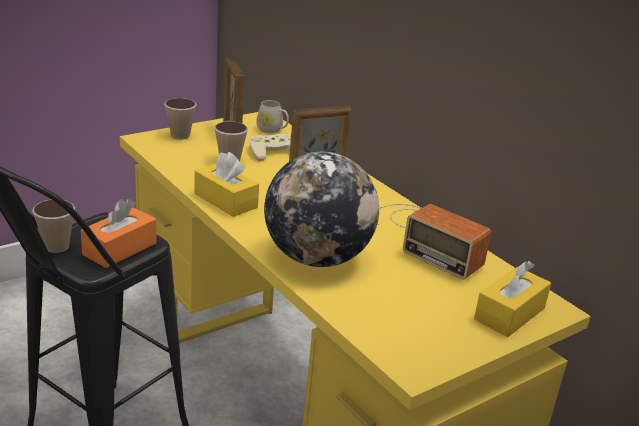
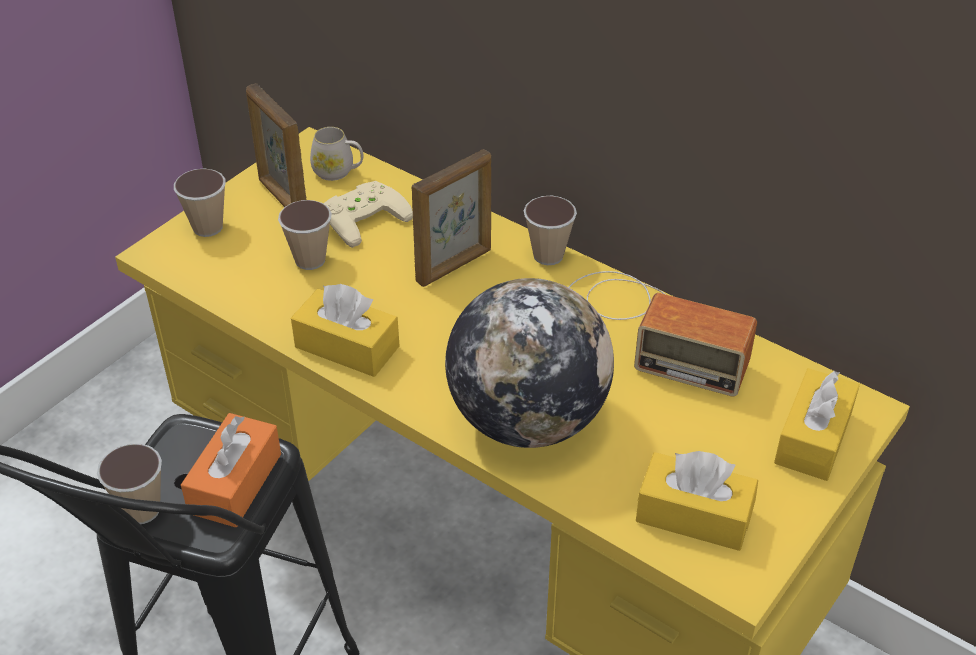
camera: 15 degrees left, 15 degrees up
(378, 190) = (548, 255): none -> cup
(401, 330) = (693, 515): none -> yellow tissue box

